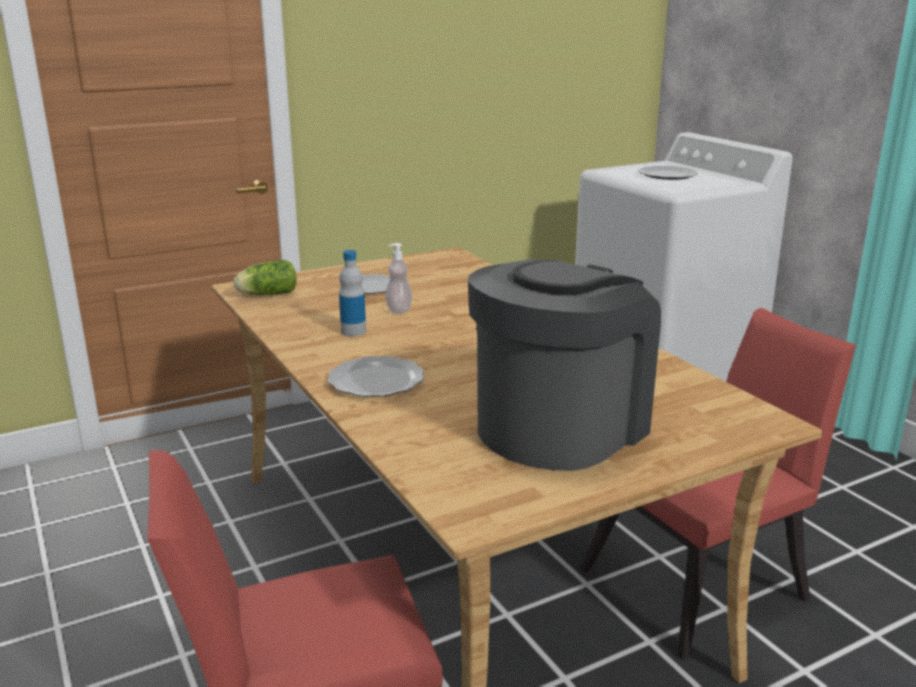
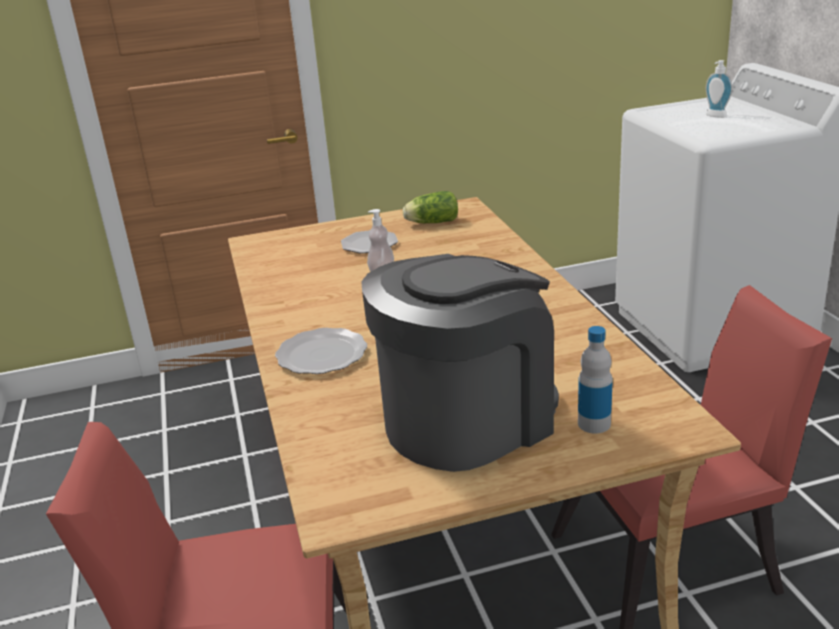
camera: 15 degrees right, 5 degrees up
(266, 294) = (269, 251): lettuce -> lettuce (430, 222)
(353, 331) = (328, 296): bottle -> bottle (594, 424)
(668, 175) = (714, 116): plate -> soap dispenser

